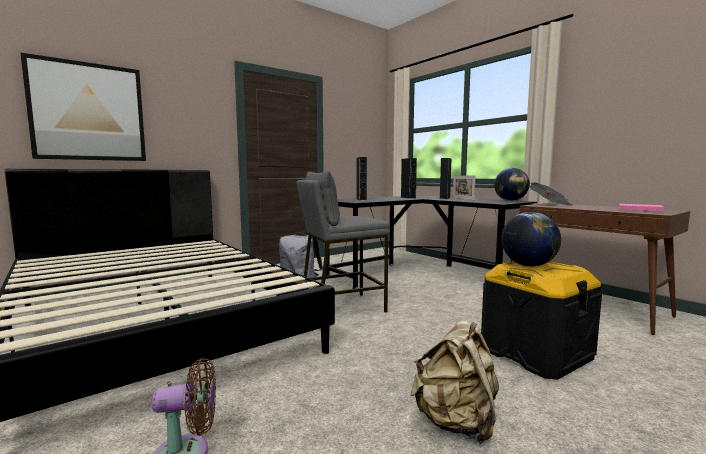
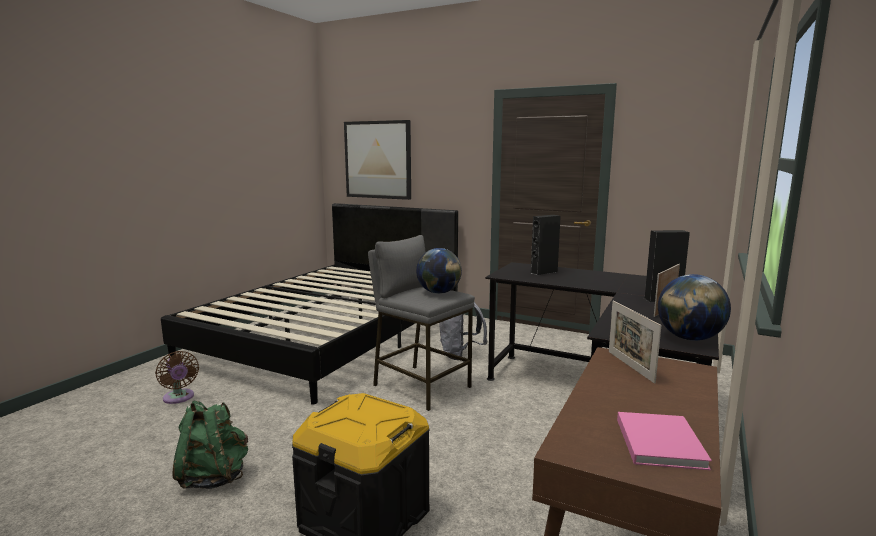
camera: 65 degrees right, 5 degrees up
(408, 197) = (624, 284): black speaker -> none
(456, 423) = (214, 477): beige backpack -> green backpack
(528, 265) = (364, 409): globe -> globe (439, 292)
(550, 205) = (630, 366): newspaper -> picture frame

